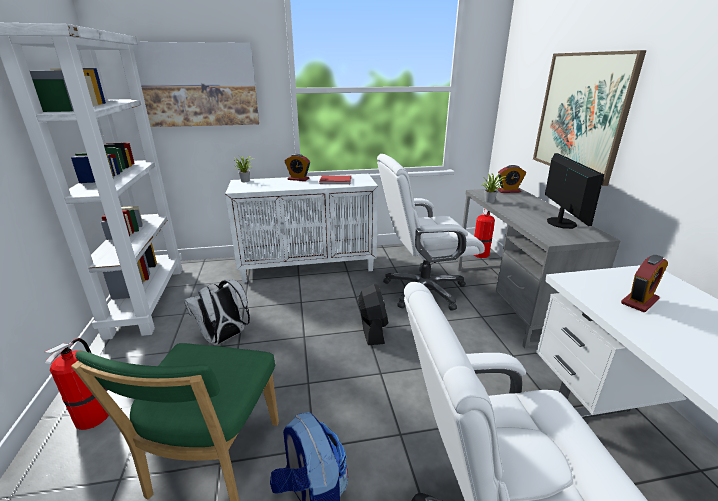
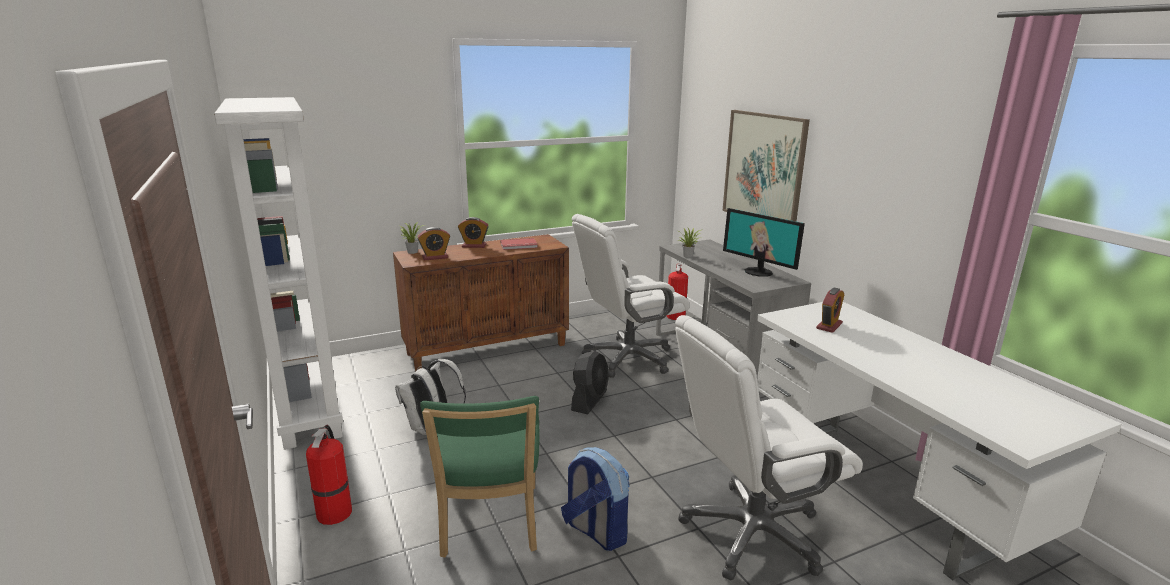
camera: 15 degrees left, 5 degrees down
(196, 85) = (351, 145): picture -> none
(309, 267) = (487, 349): white cabinet -> brown cabinet
(372, 329) = (589, 400): black fan -> black fan turned 45 degrees clockwise
(508, 191) = (702, 244): alarm clock -> alarm clock (435, 257)
(560, 223) = (759, 272): monitor -> monitor turned 150 degrees clockwise

